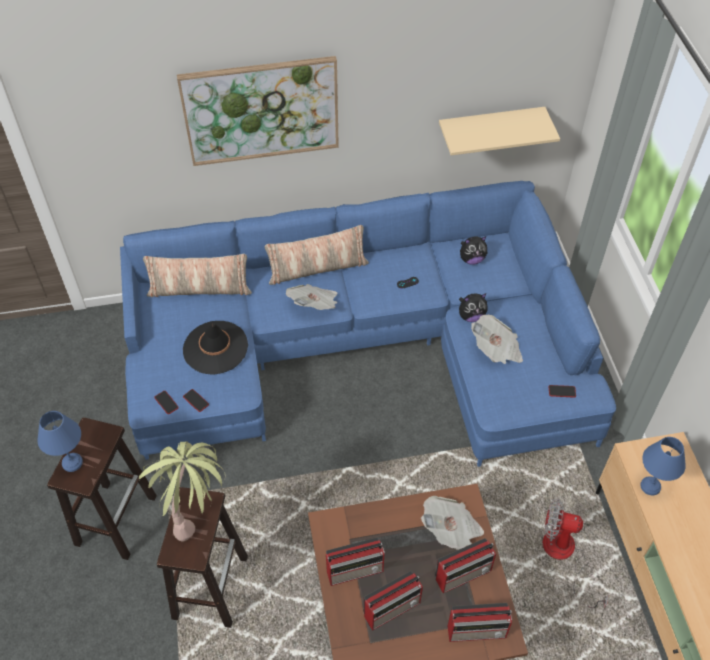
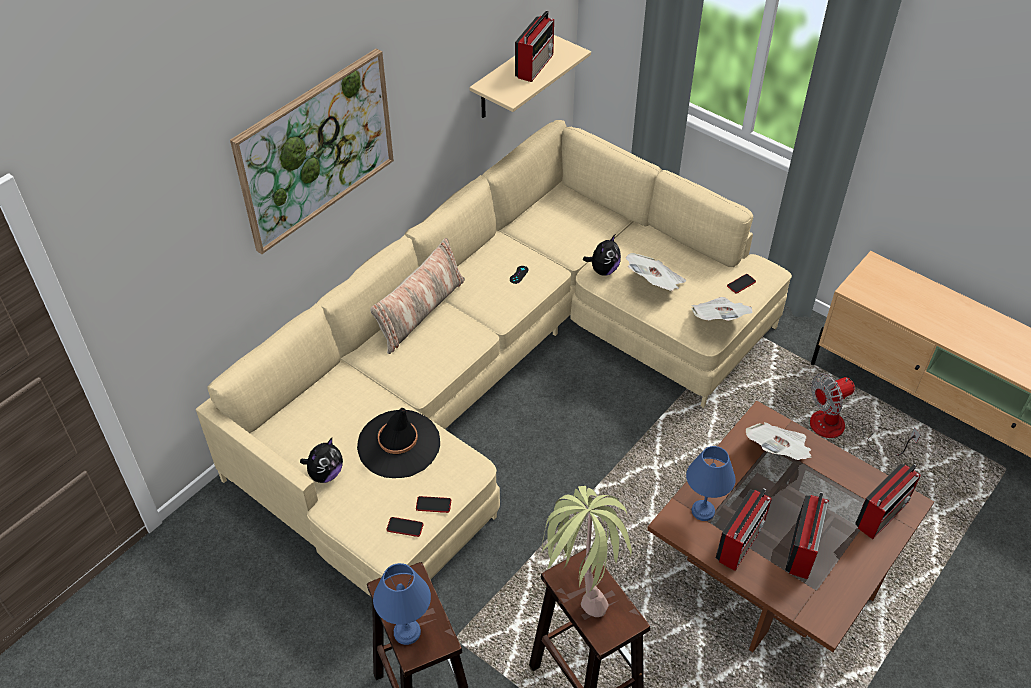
camera: 40 degrees left, 5 degrees down
(200, 289) = (320, 402): pillow -> none
(314, 305) = (454, 345): newspaper -> newspaper (719, 320)
(364, 347) = (500, 374): blue sofa -> beige sofa
(464, 574) = (825, 478): radio -> radio (535, 65)
(471, 259) = (553, 222): plush toy -> plush toy (325, 474)
(650, 487) = (894, 306): blue table lamp -> blue table lamp (704, 511)

